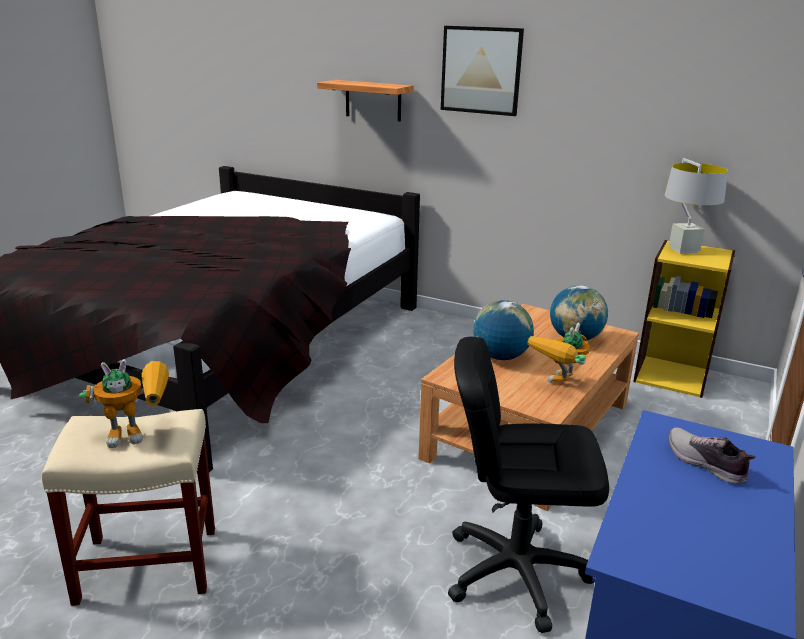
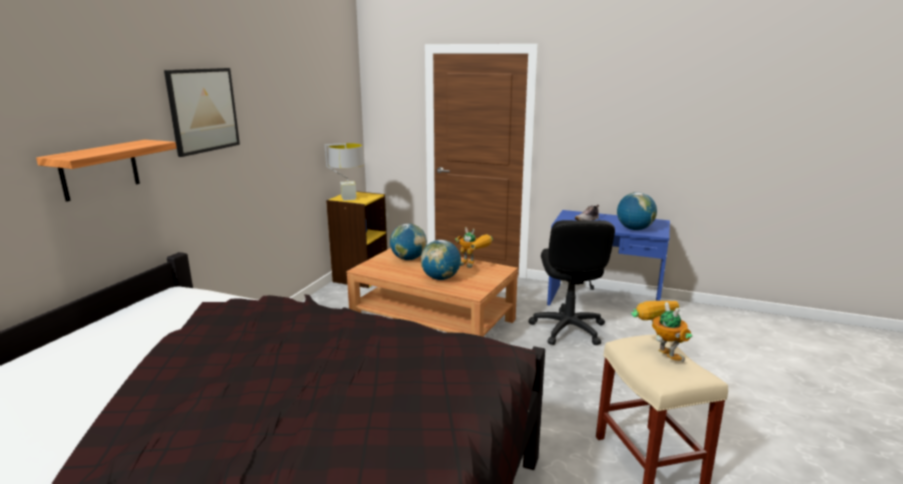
camera: 95 degrees left, 5 degrees down
(649, 522) = (634, 229): none -> globe

